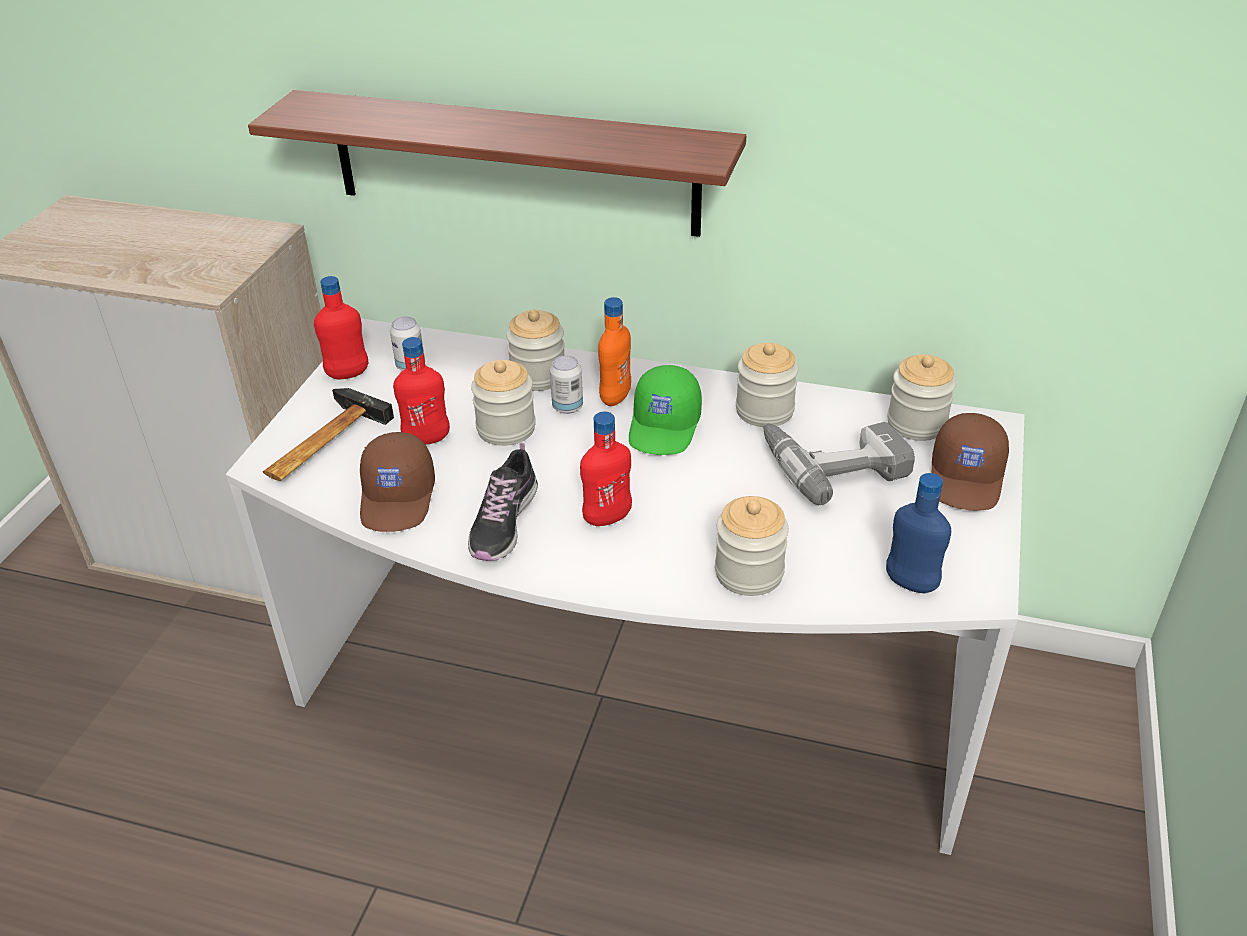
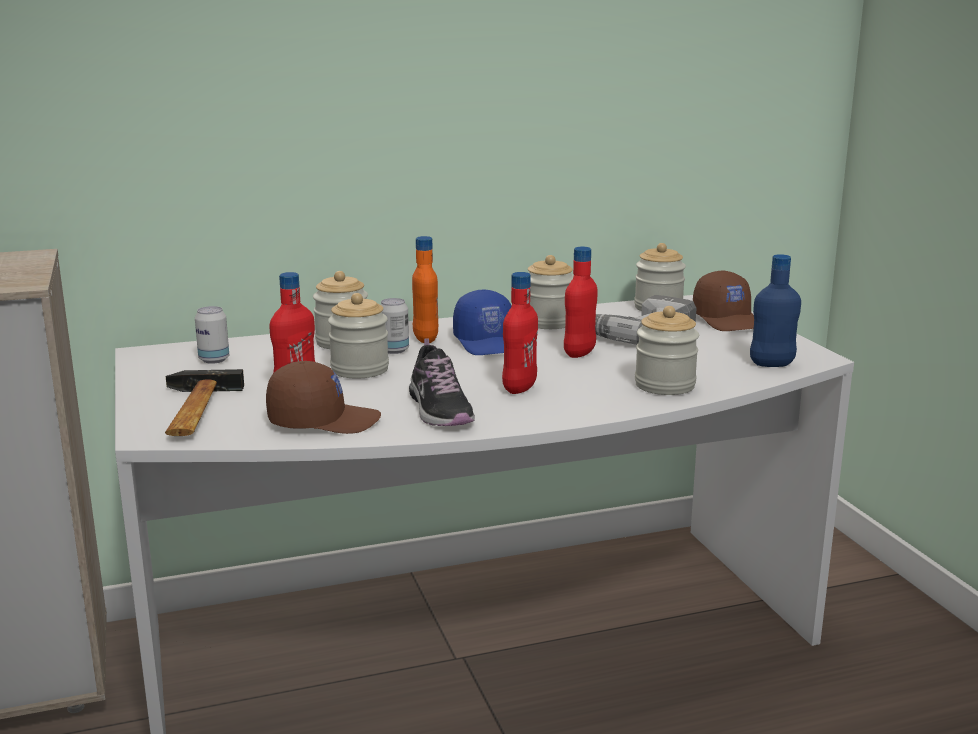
camera: 35 degrees left, 20 degrees down
(348, 374) = (156, 375): red bottle -> red bottle (579, 353)
(399, 498) = (323, 420): brown cap -> brown cap turned 60 degrees counterclockwise
(513, 163) = (286, 149): shelf -> none
(665, 427) = (489, 343): green cap -> blue cap

